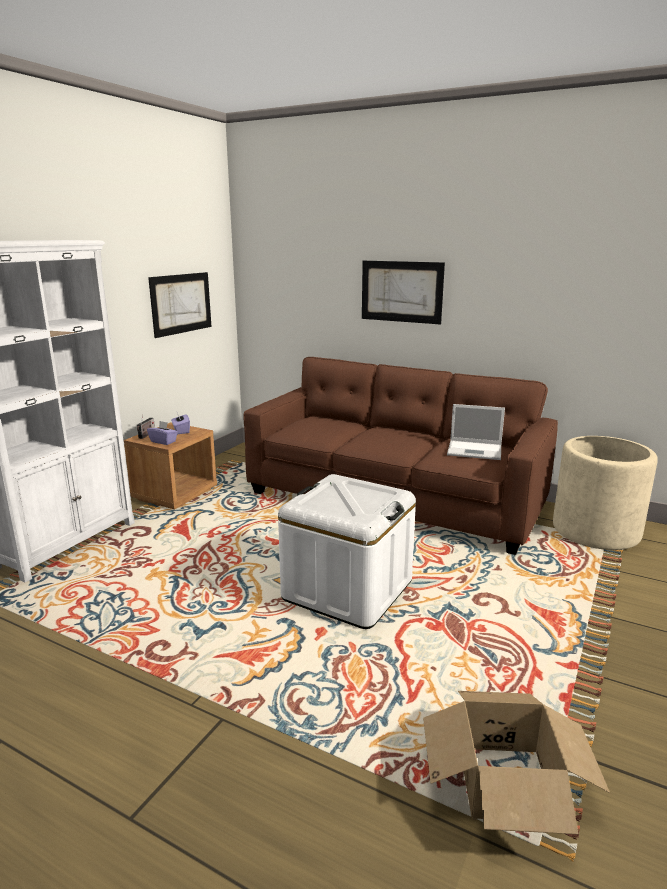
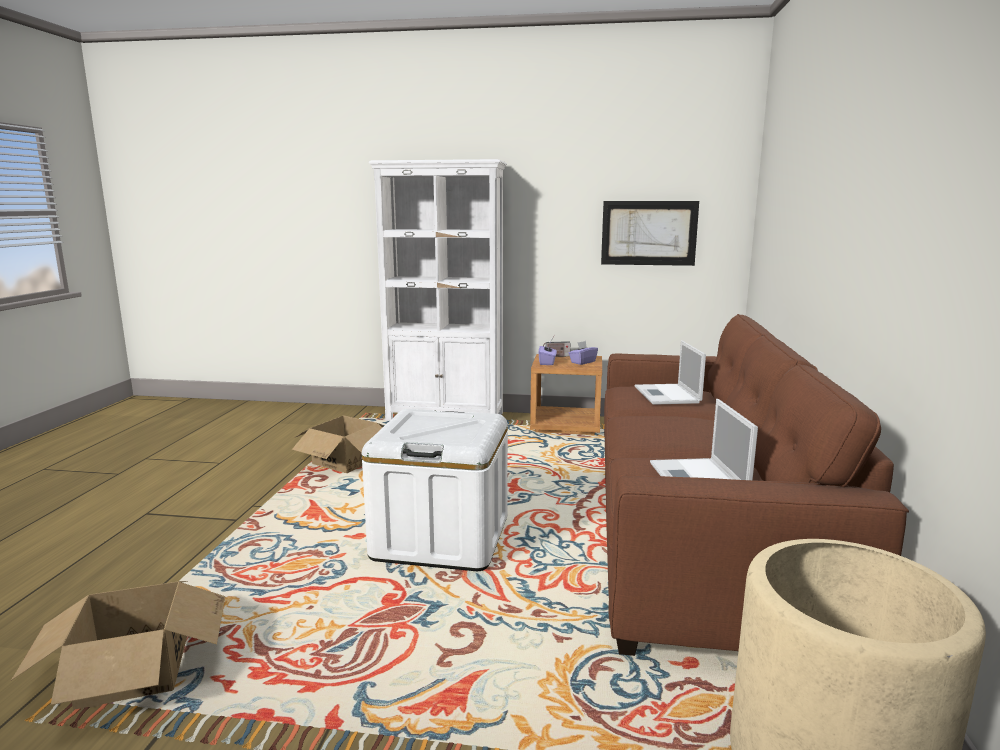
camera: 70 degrees right, 5 degrees down
(126, 623) = (346, 461): none -> cardboard box
(321, 425) = (667, 395): none -> laptop
(401, 291) = (829, 226): picture -> none

